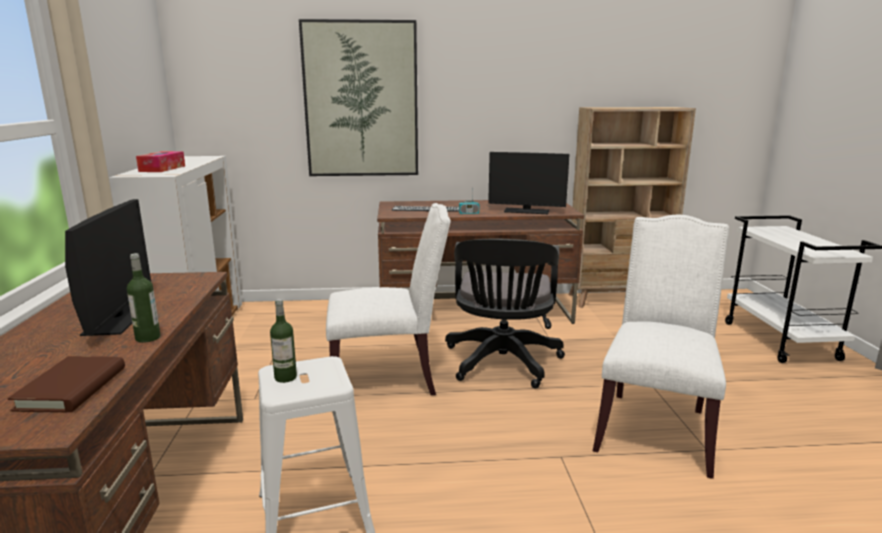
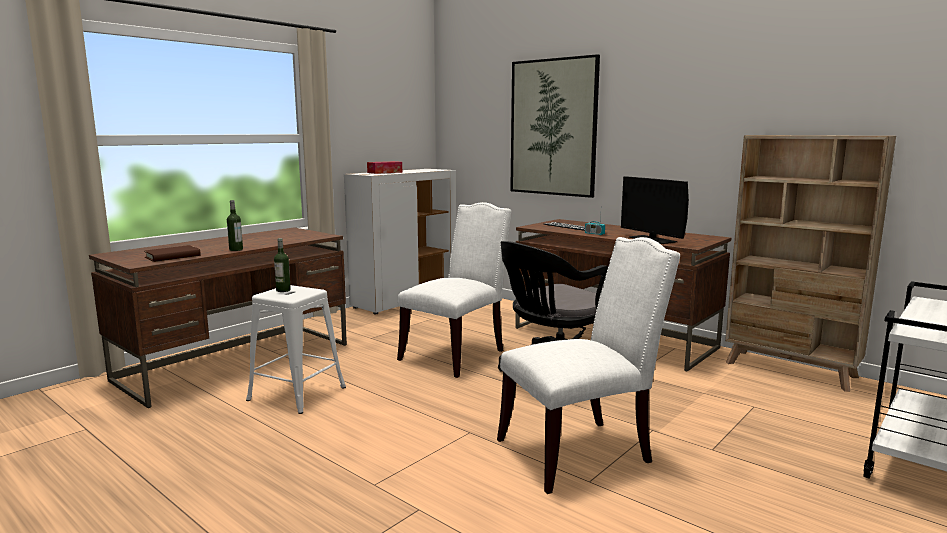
camera: 45 degrees right, 5 degrees down
(118, 318) = (248, 242): monitor -> none
(387, 380) = (456, 354): white chair -> white chair turned 90 degrees counterclockwise

